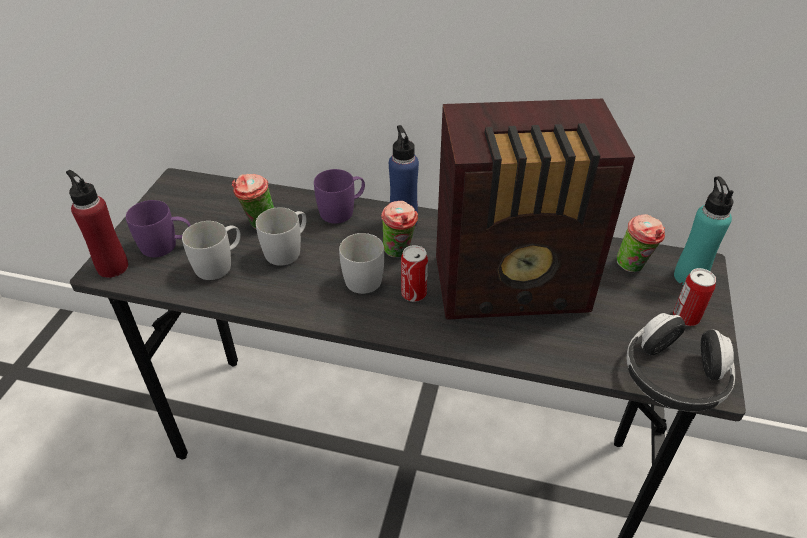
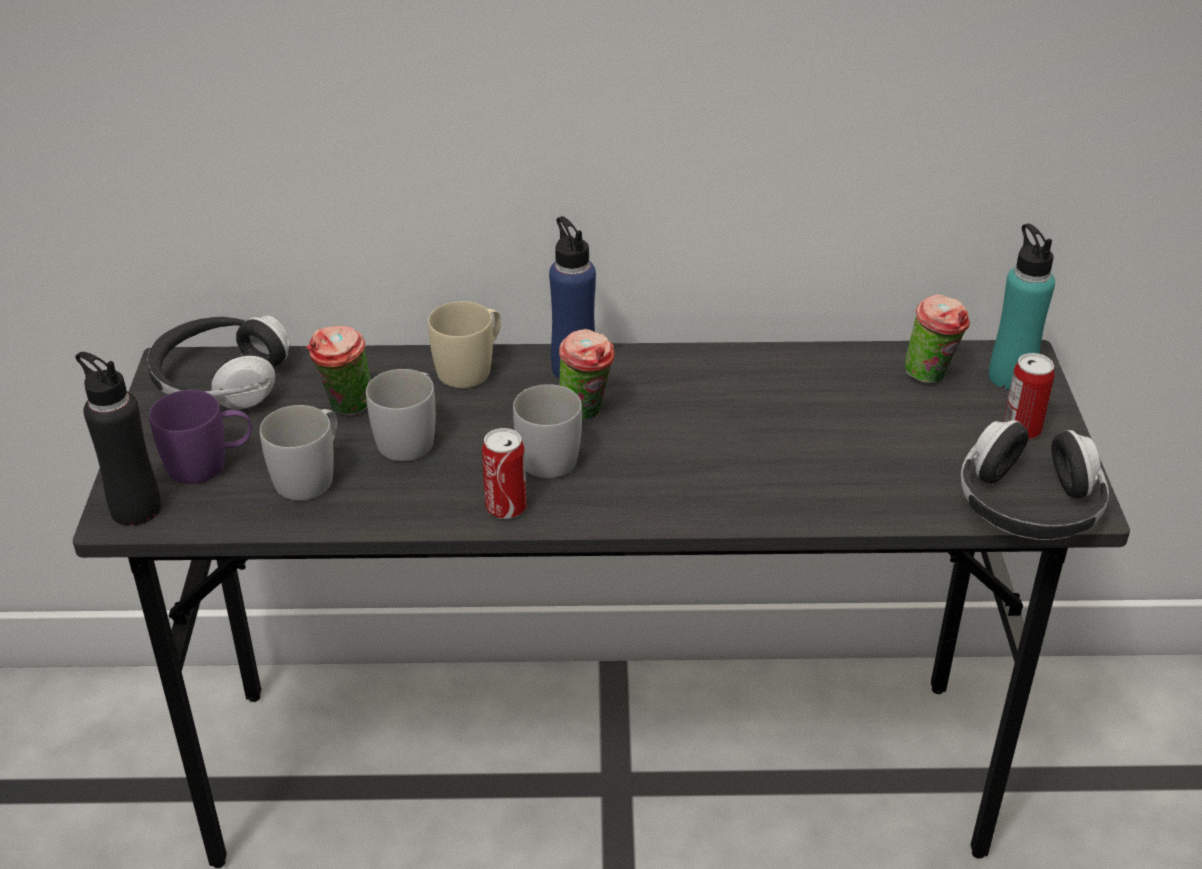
camera: 15 degrees left, 5 degrees down
(113, 267) = (135, 509): red bottle -> black bottle
(198, 195) = (221, 381): none -> headphones
(343, 211) = (471, 367): purple mug -> beige mug
(413, 293) = (631, 464): can -> can (506, 507)
(514, 286) = (773, 430): radio -> none

